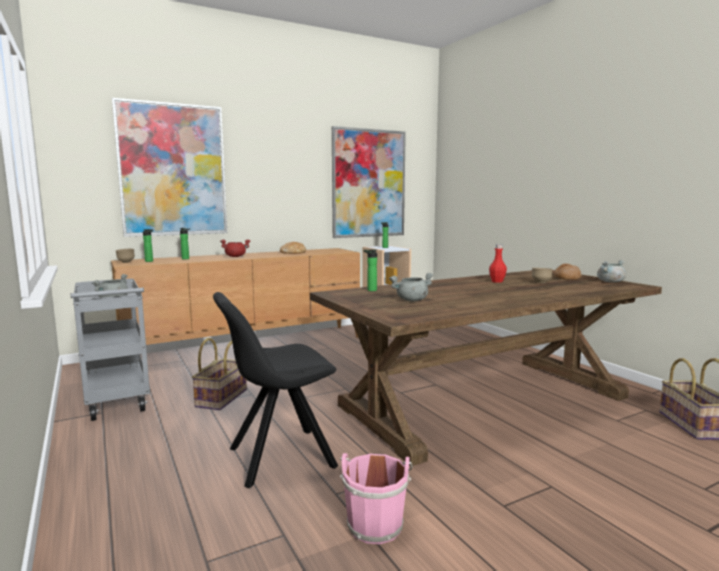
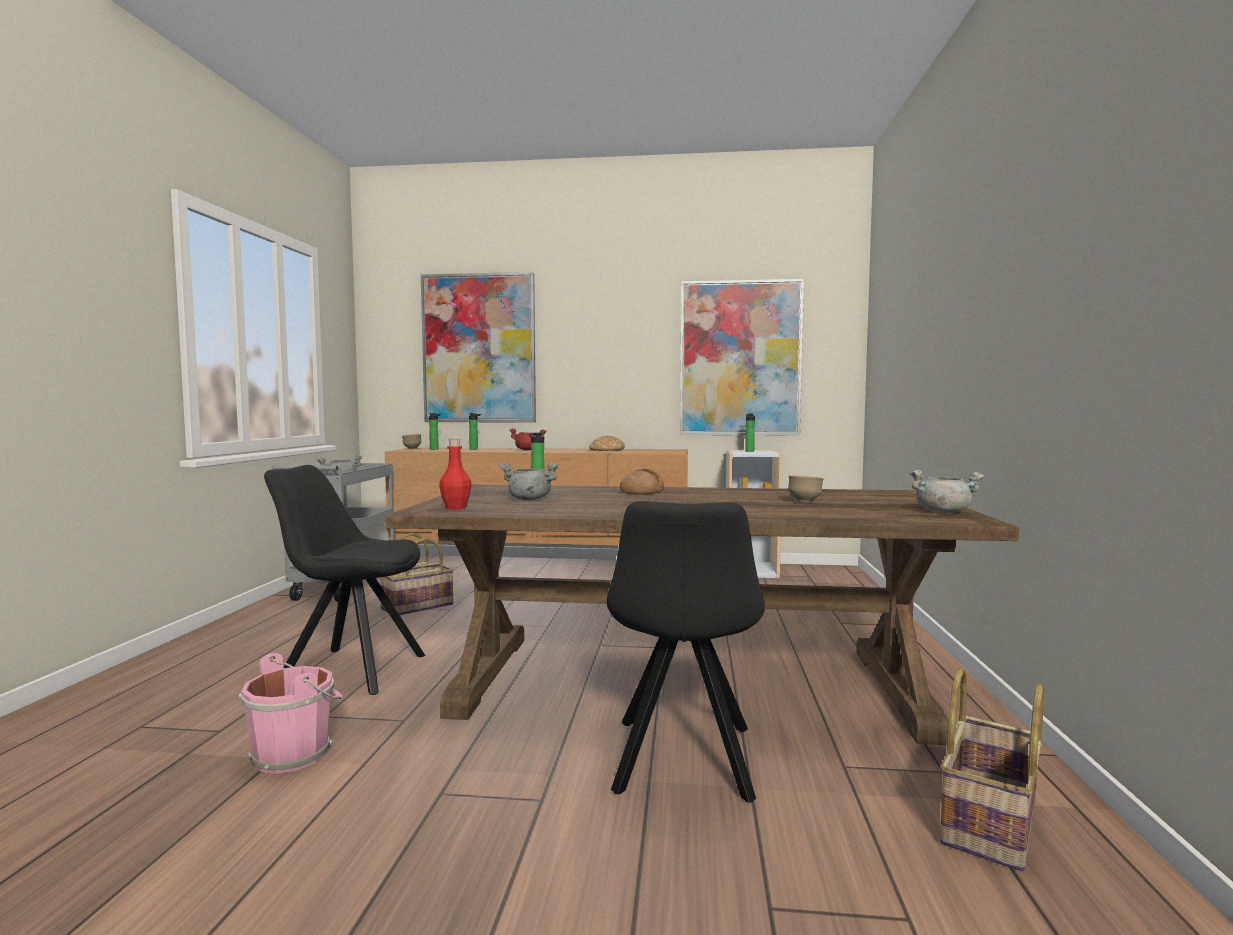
camera: 35 degrees right, 5 degrees down
(497, 281) = (743, 495): red bottle -> red bottle (455, 508)
(561, 441) = (683, 759): none -> black chair
(566, 278) = (886, 501): bread -> bread (642, 492)

